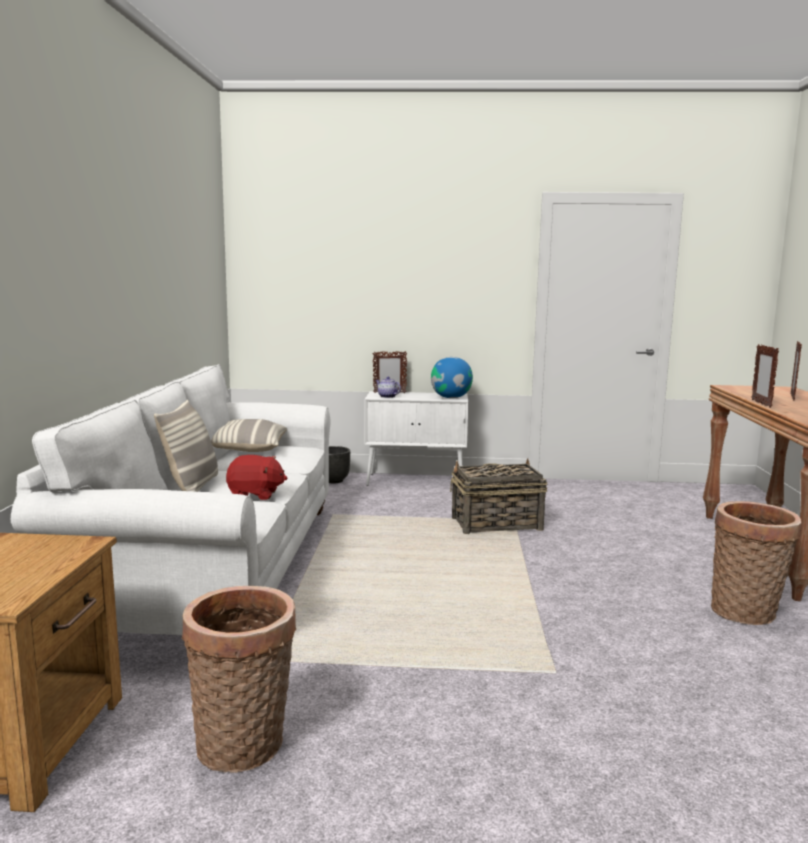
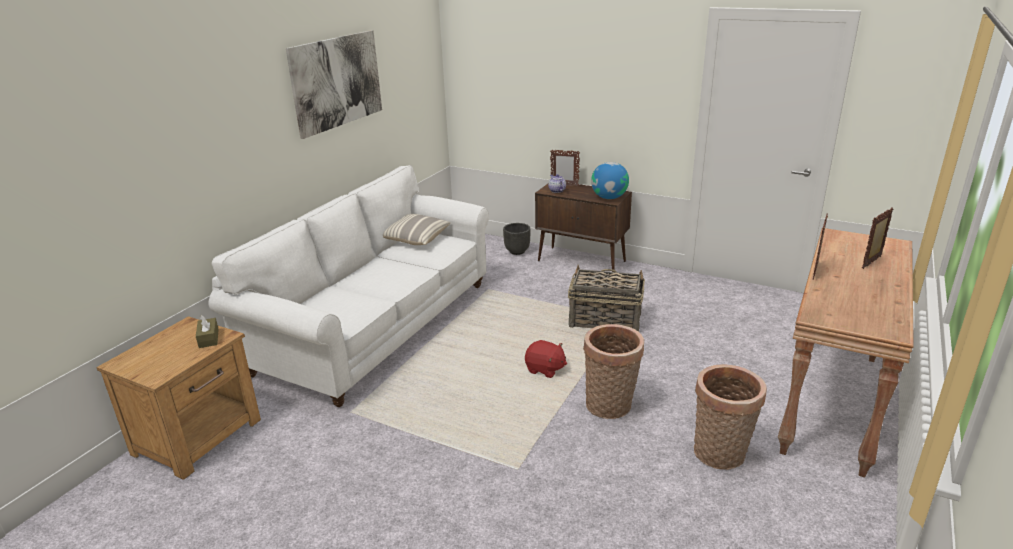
camera: 25 degrees right, 15 degrees up
(58, 548) = (208, 338): none -> brown tissue box
(148, 239) = (337, 82): none -> picture
(192, 488) = (349, 277): pillow -> none
(245, 747) = (298, 470): basket -> basket (610, 407)
(255, 495) = (382, 291): red plush toy -> red plush toy (545, 369)
(416, 481) = (582, 261): white cabinet -> brown cabinet

